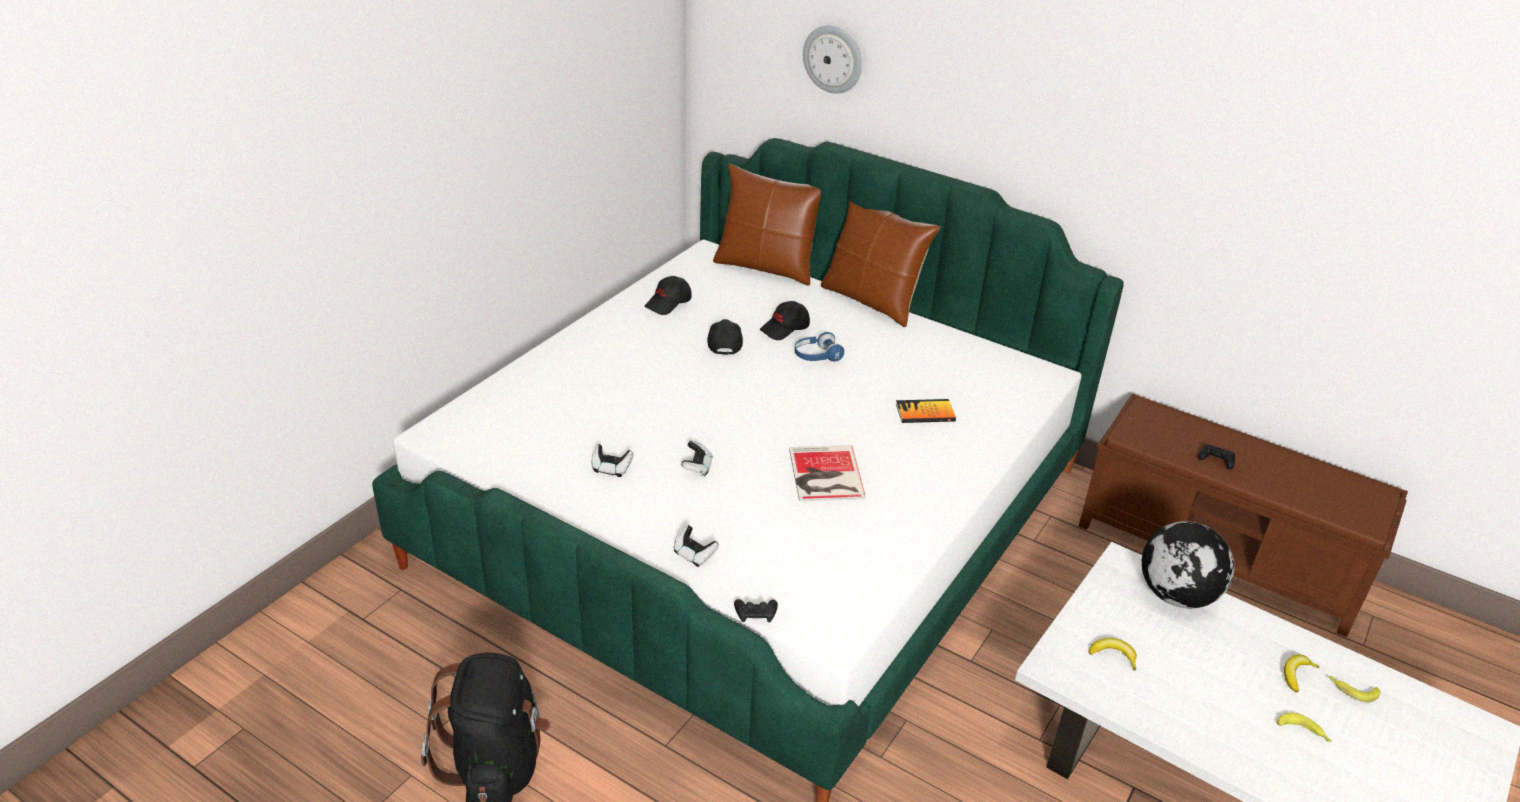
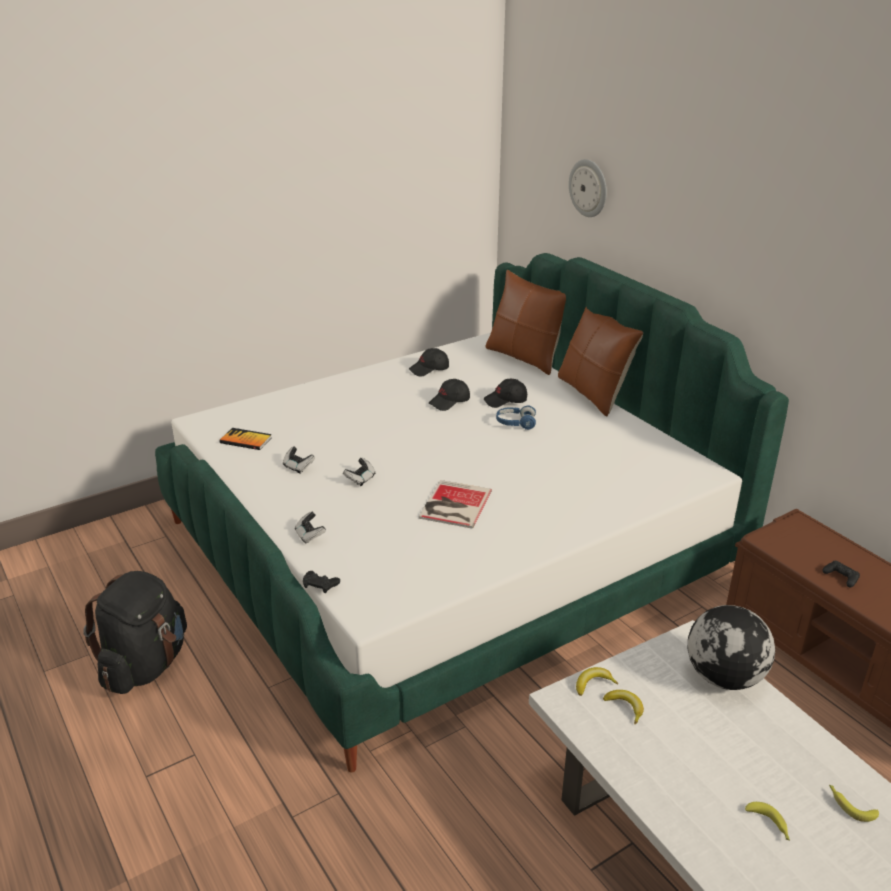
camera: 25 degrees right, 5 degrees down
(724, 343) = (450, 402): black cap -> black cap turned 150 degrees counterclockwise
(925, 413) = (573, 479): book -> book (246, 440)
(1296, 674) = (799, 775): banana -> banana (593, 684)

